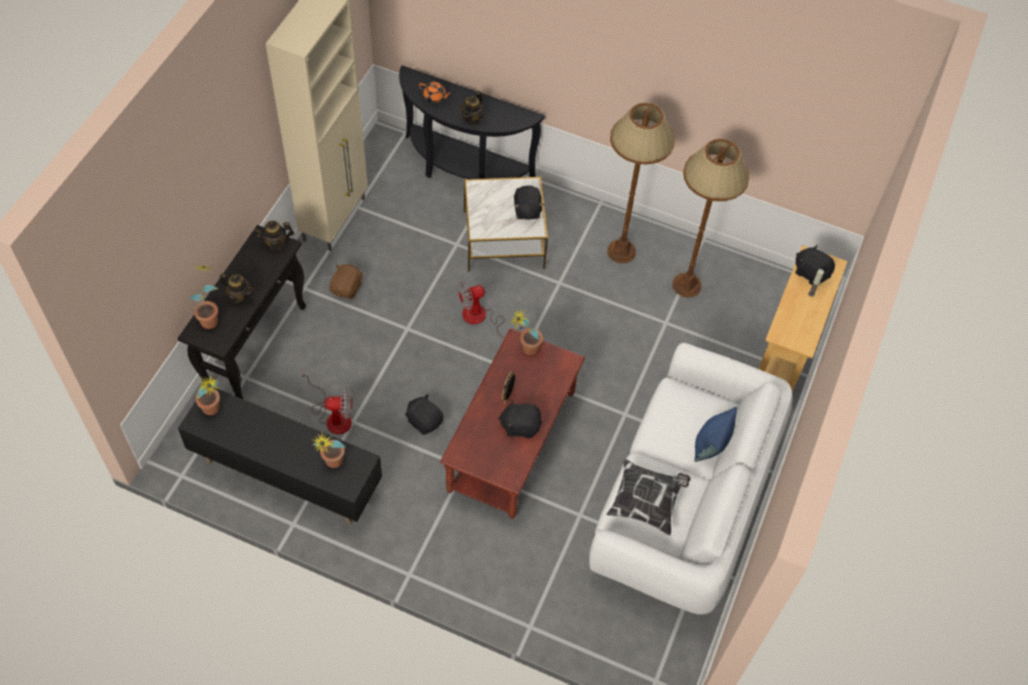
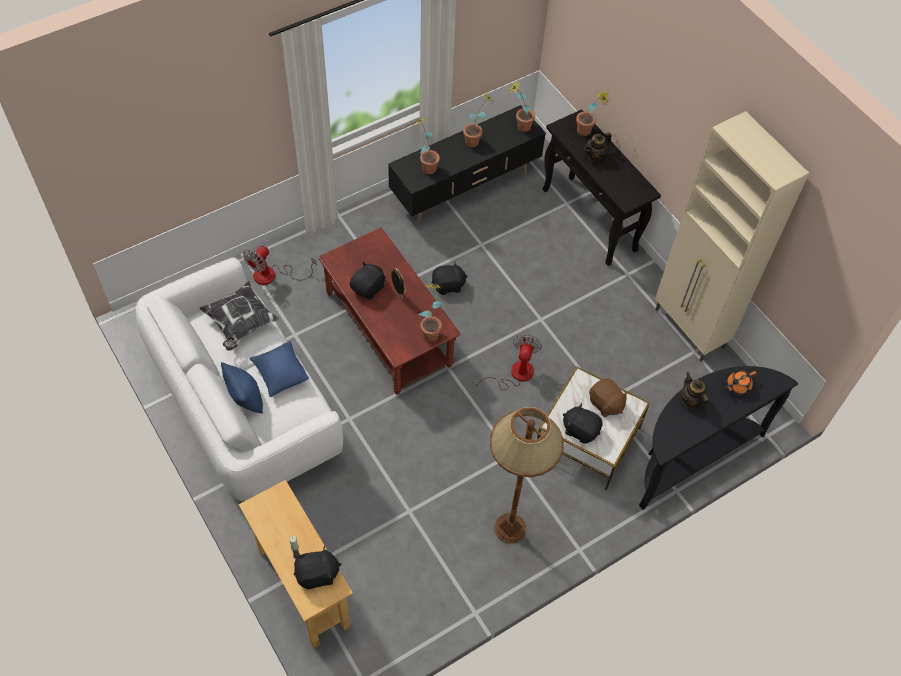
camera: 125 degrees right, 0 degrees up
(262, 440) = (476, 140): none -> potted plant
(276, 243) = (633, 197): teapot -> none
(333, 416) = (494, 235): fan -> fan (273, 275)
(347, 288) = (608, 301): brown plush toy -> brown plush toy (605, 404)
(666, 433) = (281, 374): none -> blue pillow
(686, 285) = (434, 558): brown floor lamp -> none

